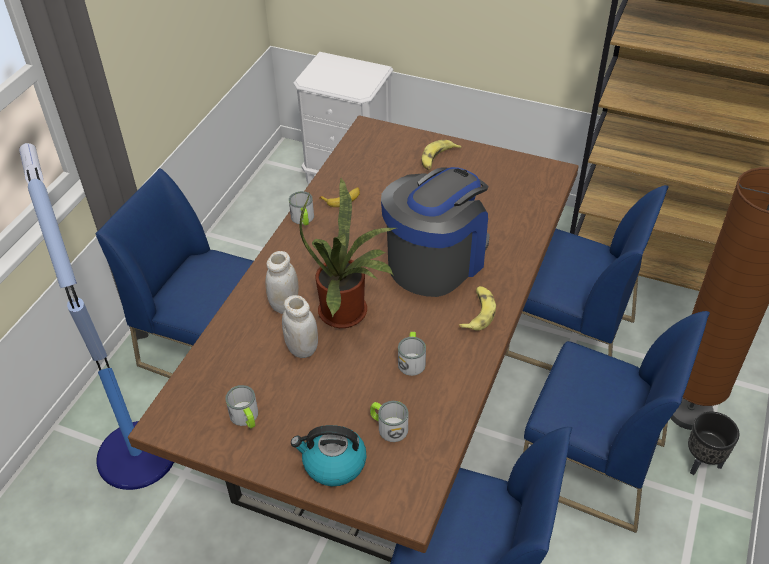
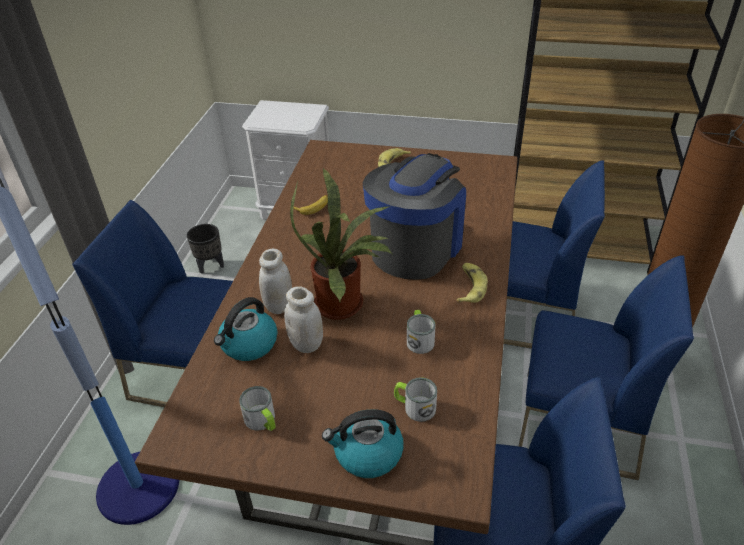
camera: 10 degrees left, 5 degrees down
(248, 341) = (249, 344): none -> kettle
(303, 219) = (279, 228): mug -> none
(701, 462) = (673, 405): black planter -> black planter (210, 265)

